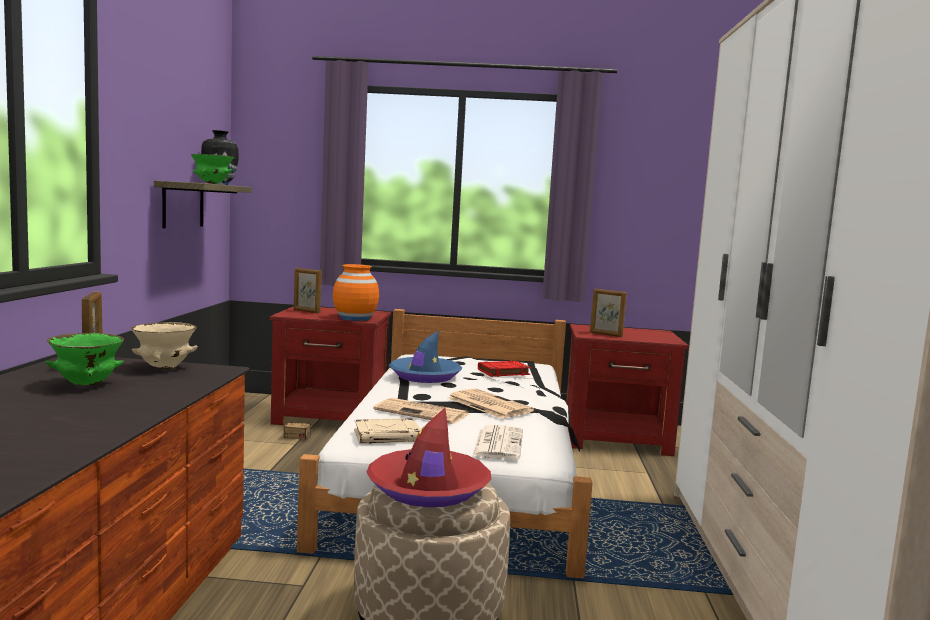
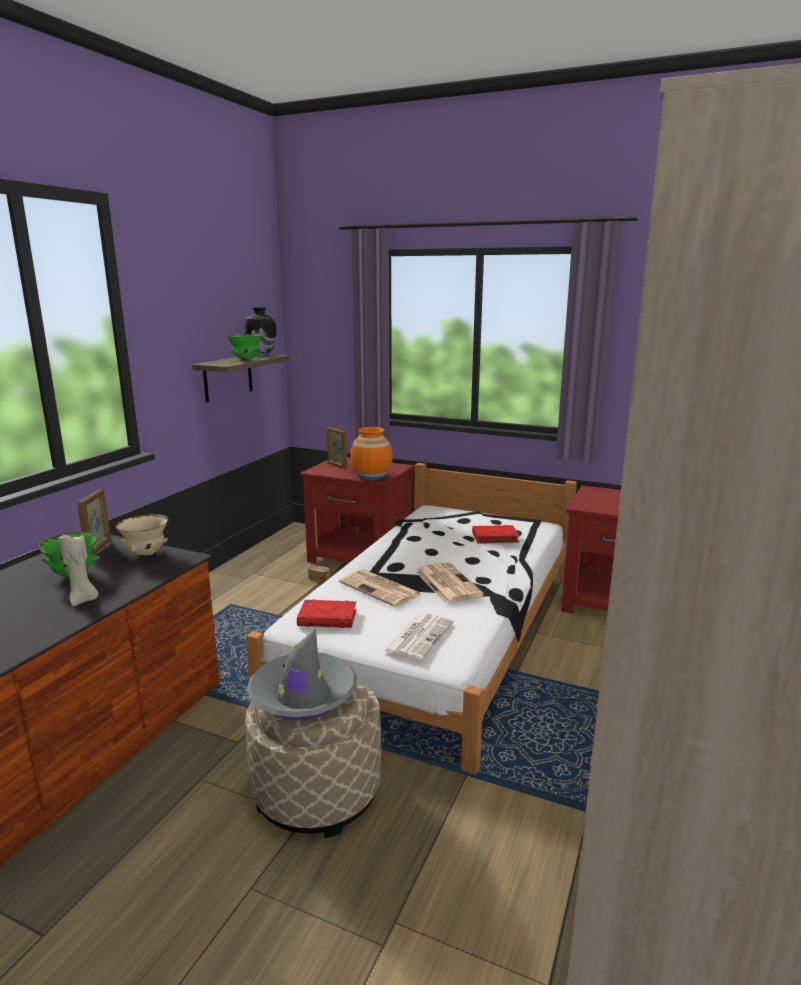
camera: 20 degrees right, 10 degrees up
(129, 402) = (83, 600): none -> beige candle
(388, 436) = (328, 618): beige book -> red book
(425, 376) = (417, 539): blue hat -> none
(428, 489) = (303, 695): red hat -> grey hat
(605, 334) = (604, 504): picture frame -> none

